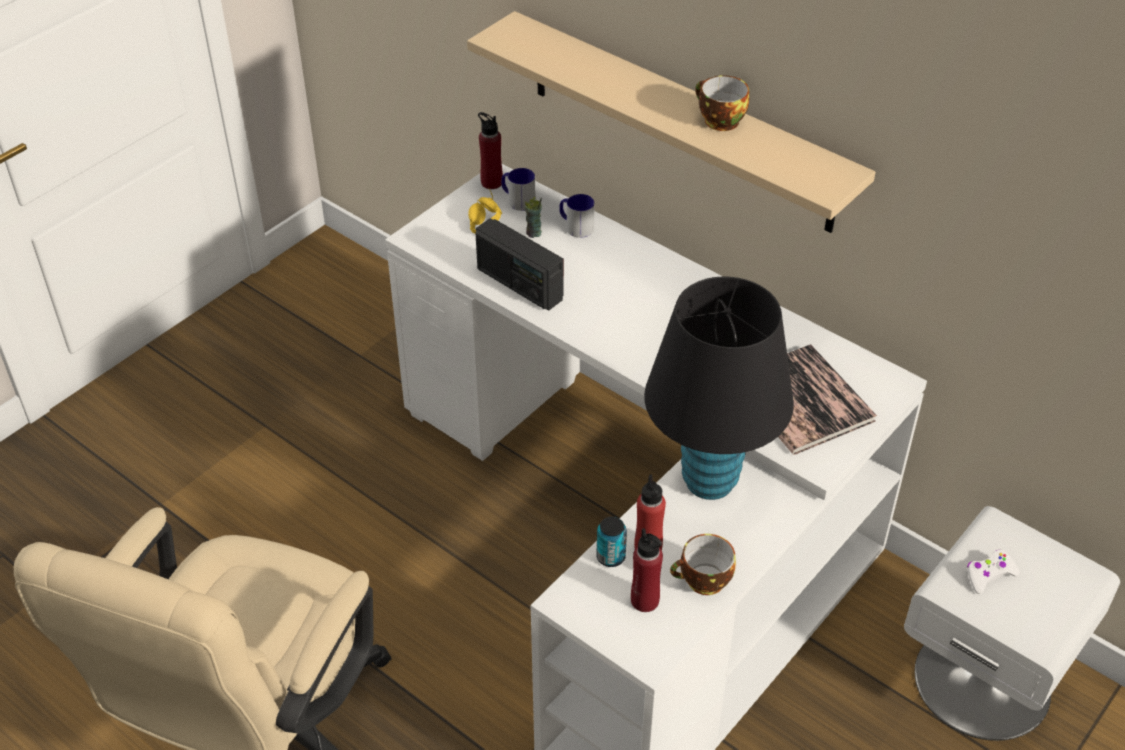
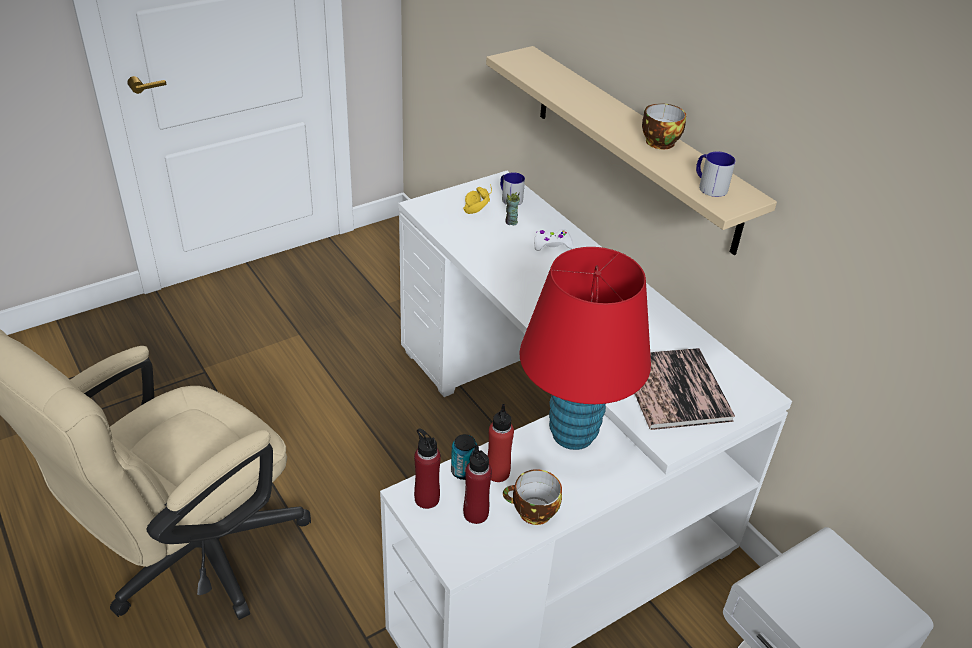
camera: 15 degrees right, 5 degrees down
(491, 182) = (496, 183): red bottle -> red bottle (426, 498)
(519, 284) = (483, 253): radio -> none
(575, 226) = (545, 224): mug -> mug (709, 186)
(709, 481) = (572, 434): black table lamp -> red table lamp
(989, 575) = (808, 585): white game controller -> white game controller (552, 244)

